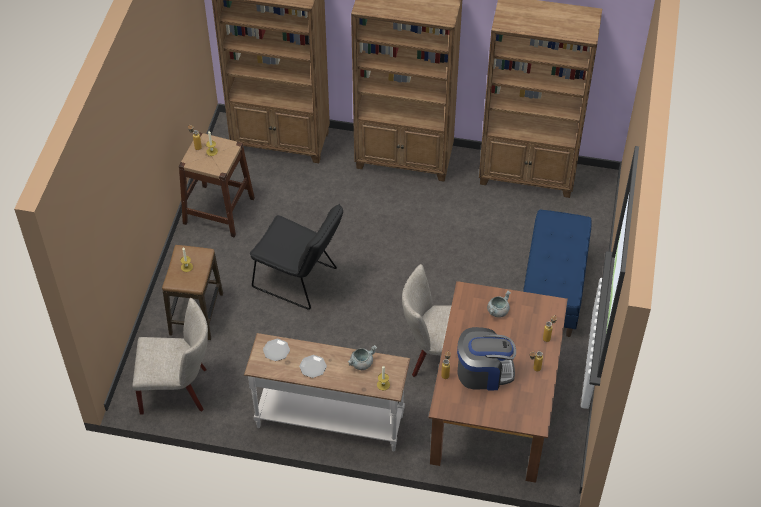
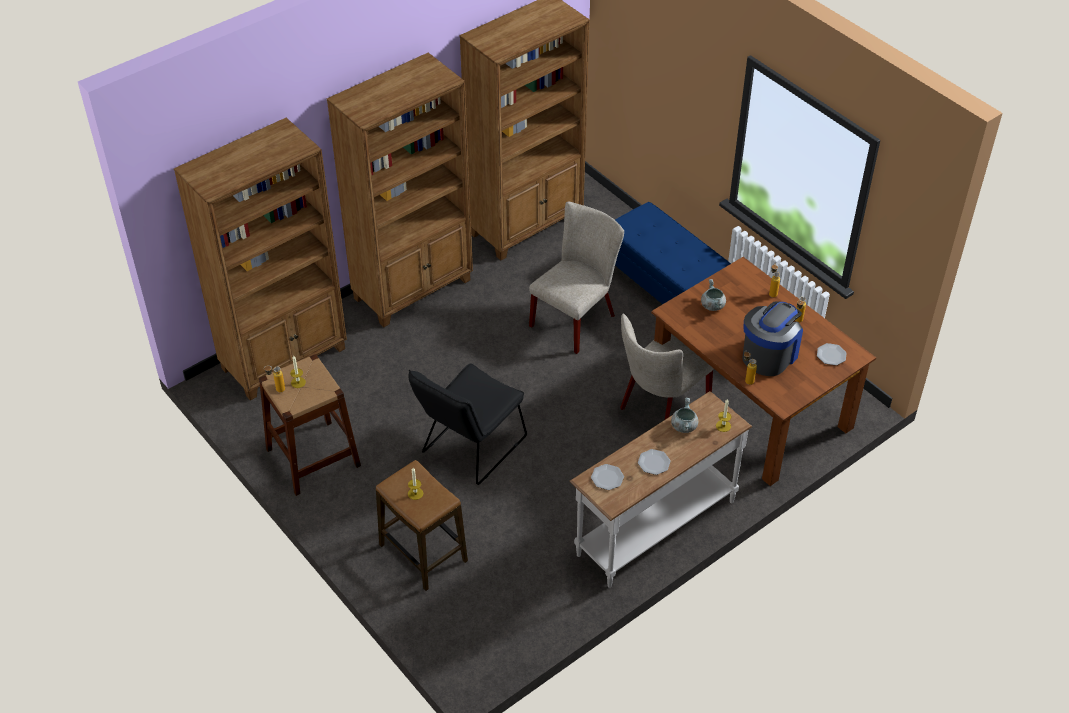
camera: 50 degrees left, 5 degrees down
(179, 389) = (501, 623): beige chair -> beige chair (576, 318)
(300, 280) = (469, 449): black chair -> black chair turned 150 degrees clockwise
(521, 408) = (831, 355): none -> plate

